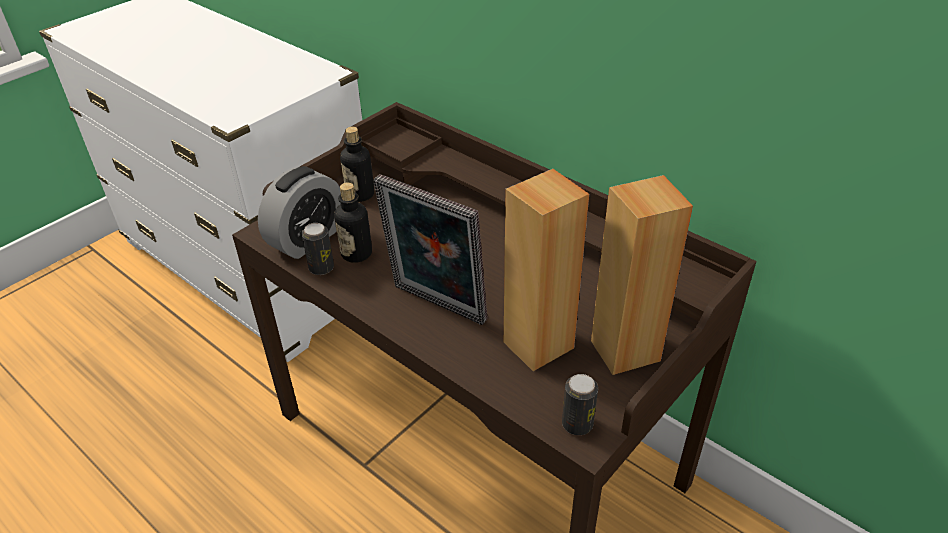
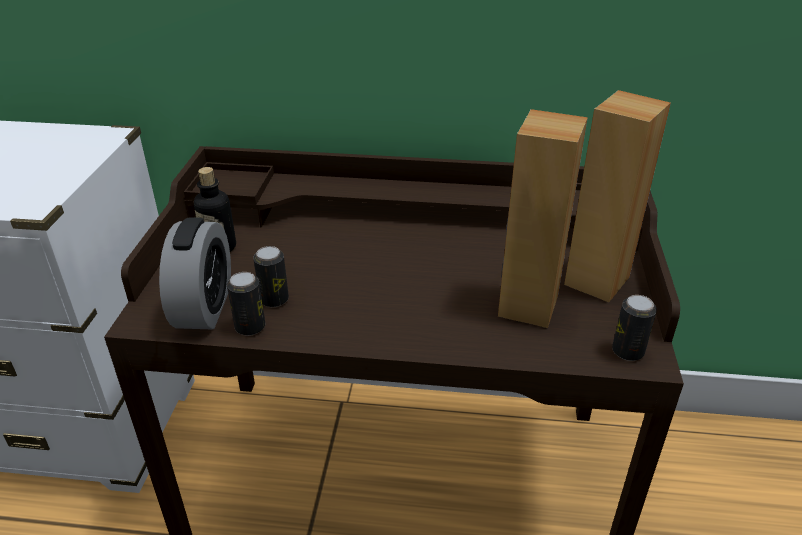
camera: 35 degrees left, 5 degrees down
(356, 253) = (274, 299): bottle -> can
(436, 307) = (405, 313): picture frame -> none

